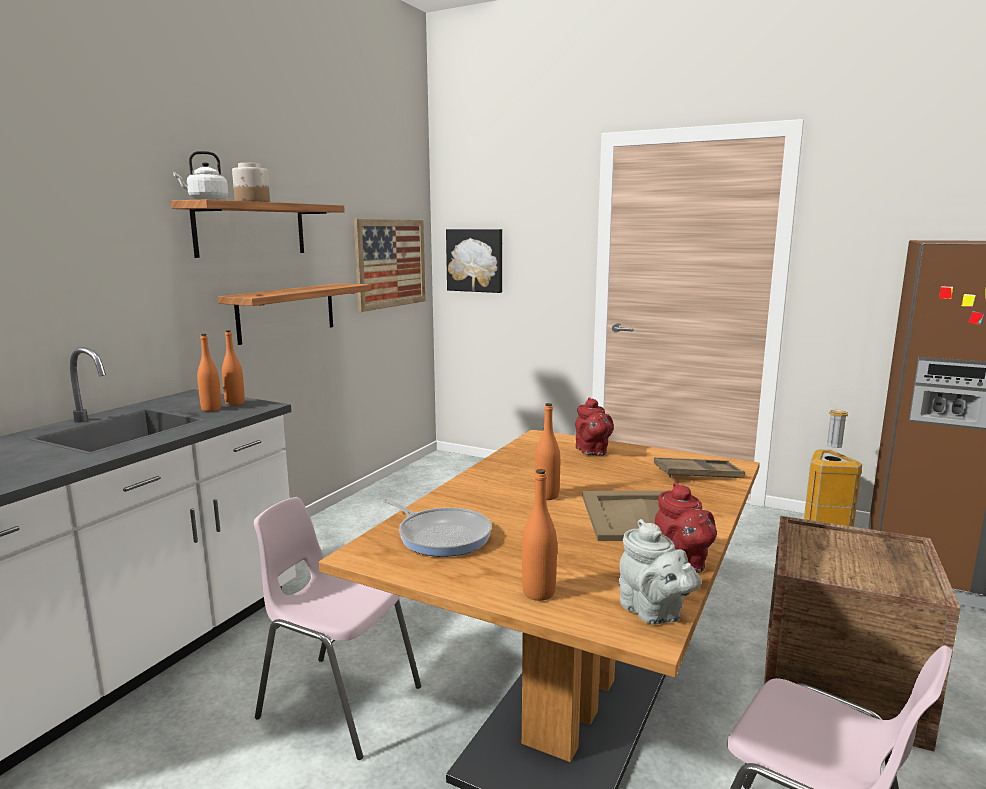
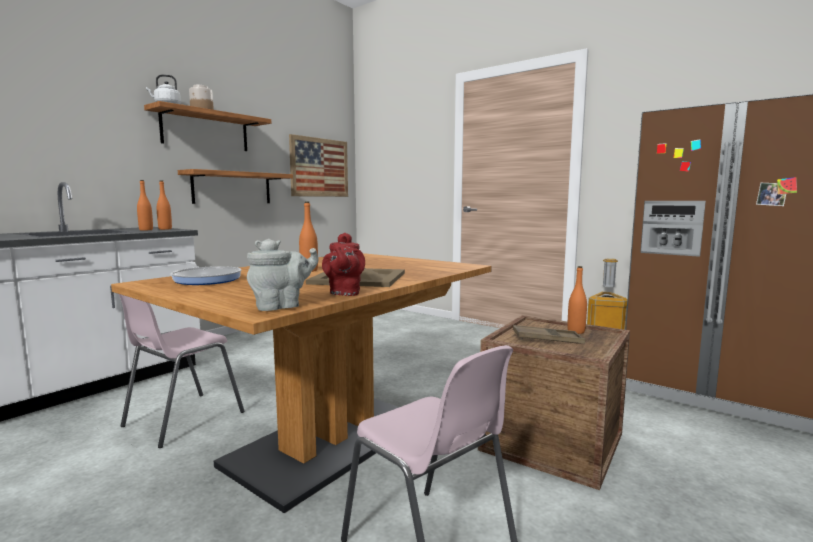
camera: 10 degrees right, 5 degrees down
(338, 702) = (182, 419): pink chair -> pink chair turned 90 degrees counterclockwise
(475, 260) = (380, 168): picture -> none
(538, 593) = (221, 297): orange bottle -> orange bottle (576, 331)
(592, 451) = (377, 259): red teapot -> none
(653, 613) = (282, 306): grey teapot -> grey teapot turned 105 degrees counterclockwise
(698, 474) = (434, 267): brown tray -> brown tray (547, 340)

